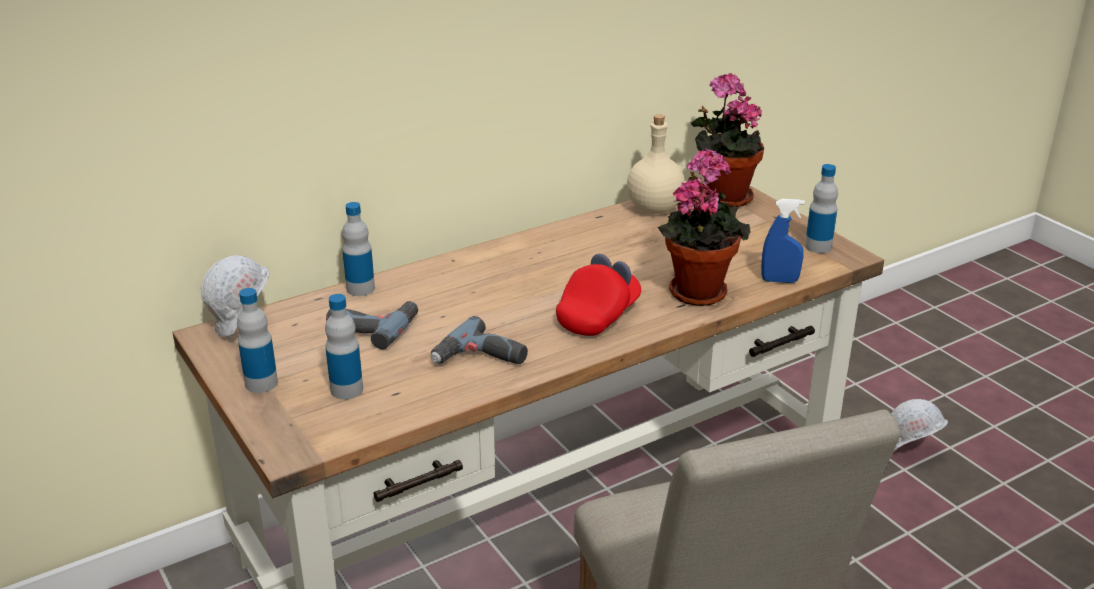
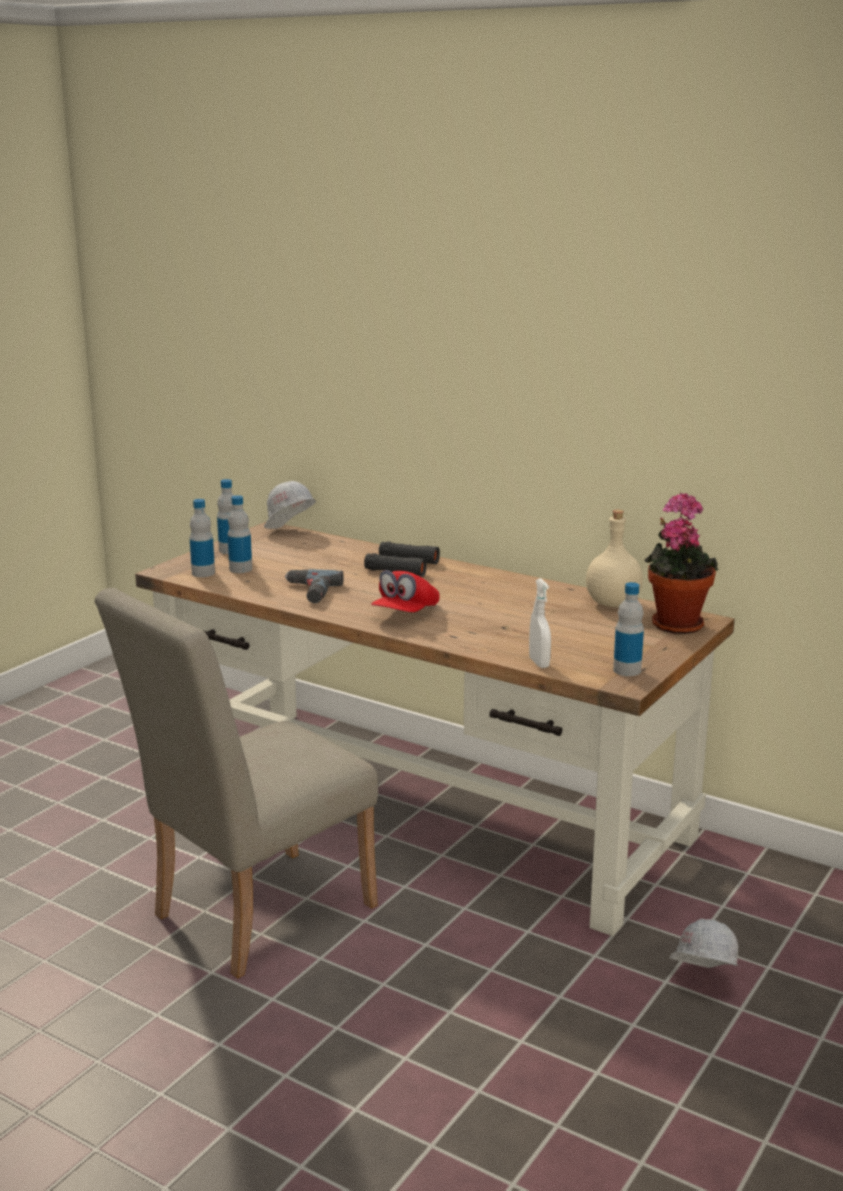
camera: 65 degrees right, 10 degrees down
(360, 288) = (366, 547): bottle -> bottle (203, 573)
(373, 325) = (322, 559): power drill -> none
(449, 283) = (402, 566): none -> black binoculars
(598, 315) = (405, 613): red cap -> red cap turned 105 degrees clockwise
(697, 289) = (485, 637): potted plant -> none
(779, 280) = (539, 663): blue spray bottle -> white spray bottle

